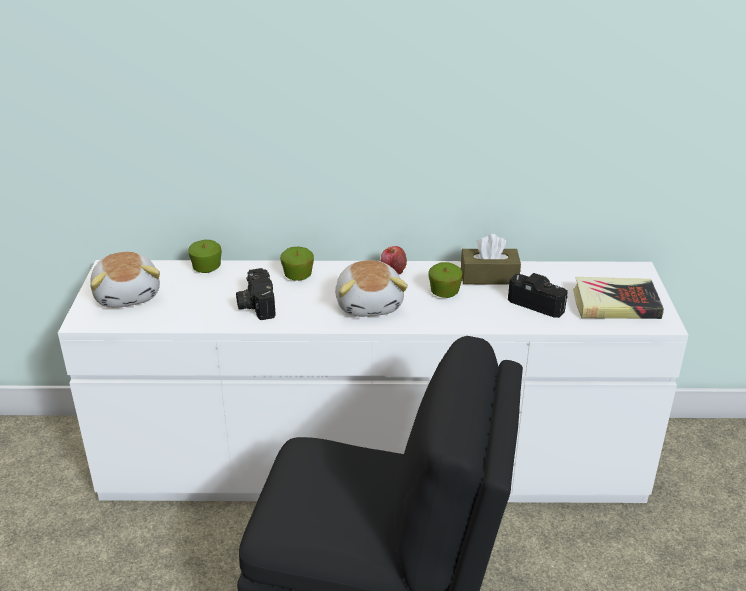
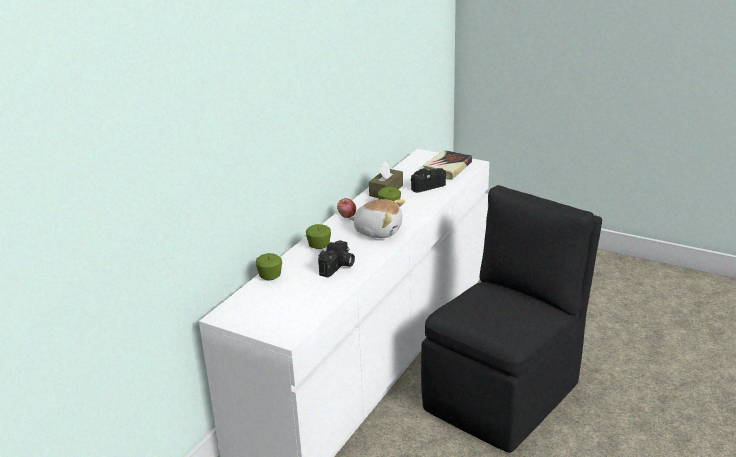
camera: 60 degrees left, 5 degrees down
(128, 295) = (271, 313): plush toy -> none
(255, 305) = (338, 267): camera -> camera turned 75 degrees counterclockwise

